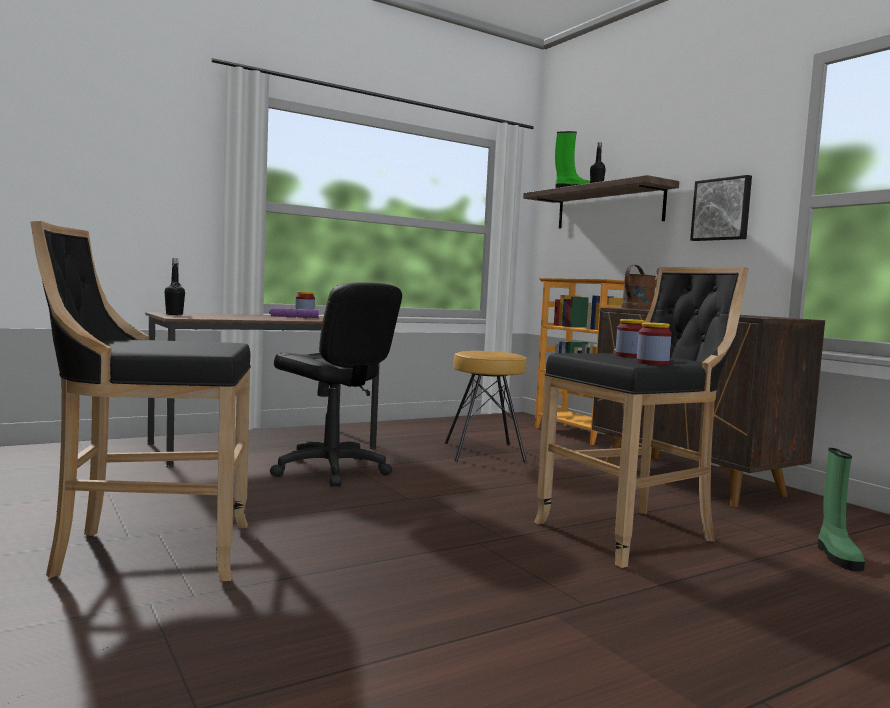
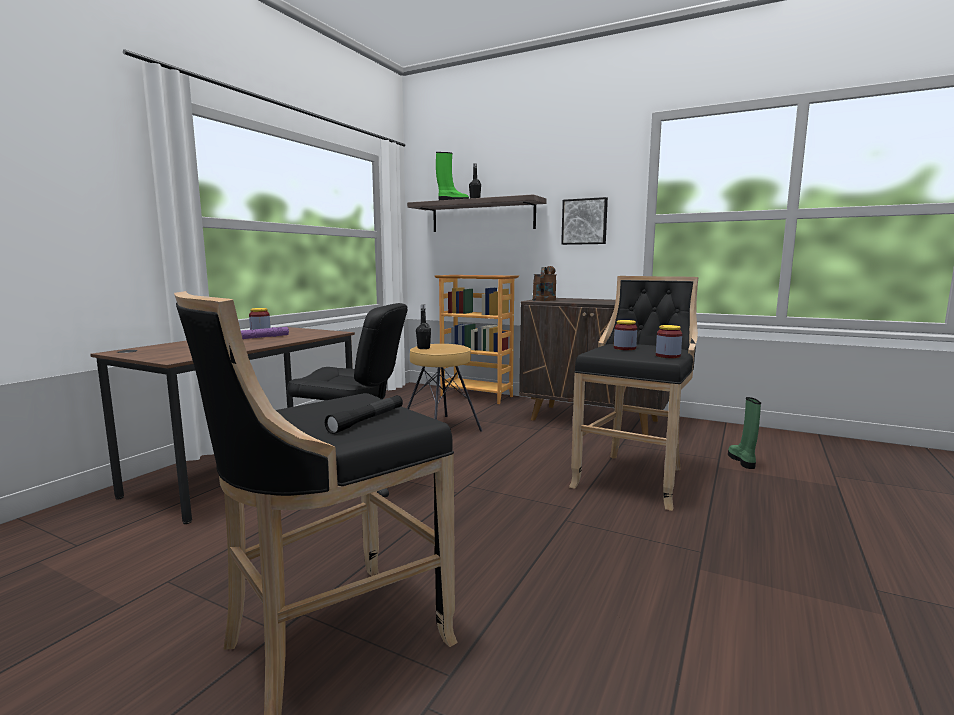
camera: 30 degrees left, 5 degrees up
(174, 314) = (144, 354): black bottle -> black bottle (423, 348)
(183, 348) = (367, 420): none -> black flashlight
(837, 556) = (742, 461): green boot -> green boot turned 150 degrees counterclockwise

